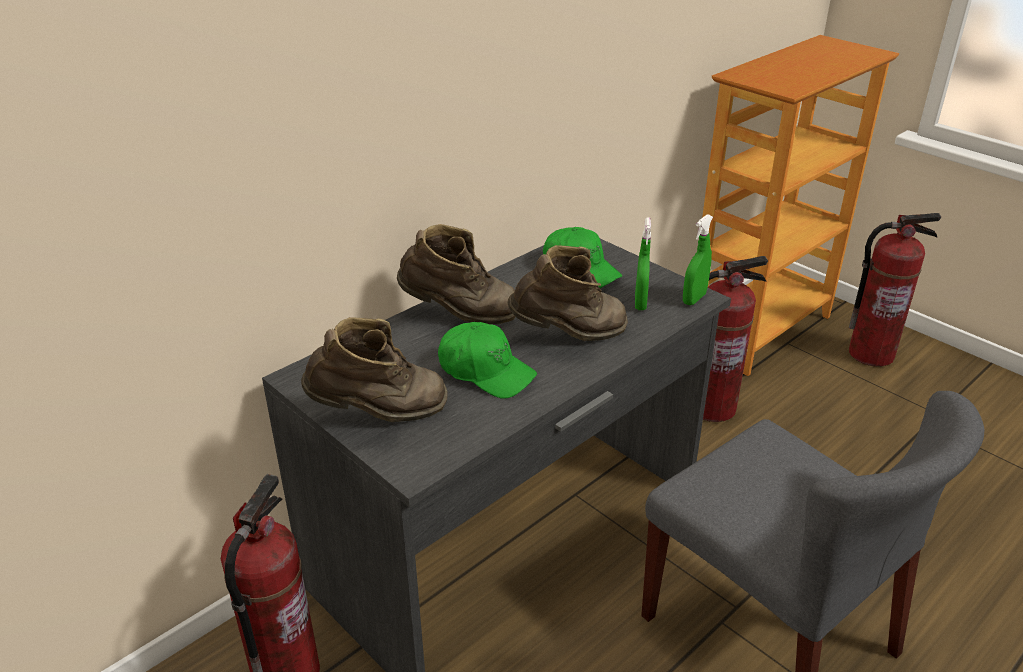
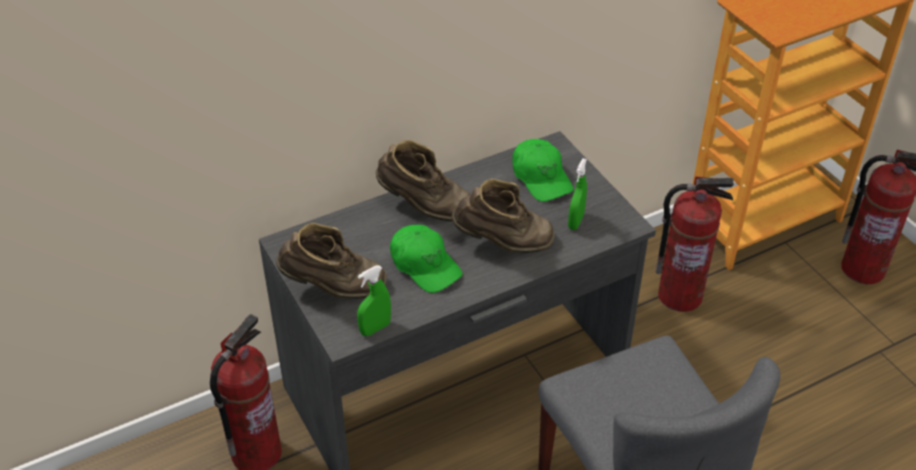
camera: 15 degrees right, 10 degrees up
(694, 299) = (623, 225): green spray bottle -> green spray bottle (375, 328)

